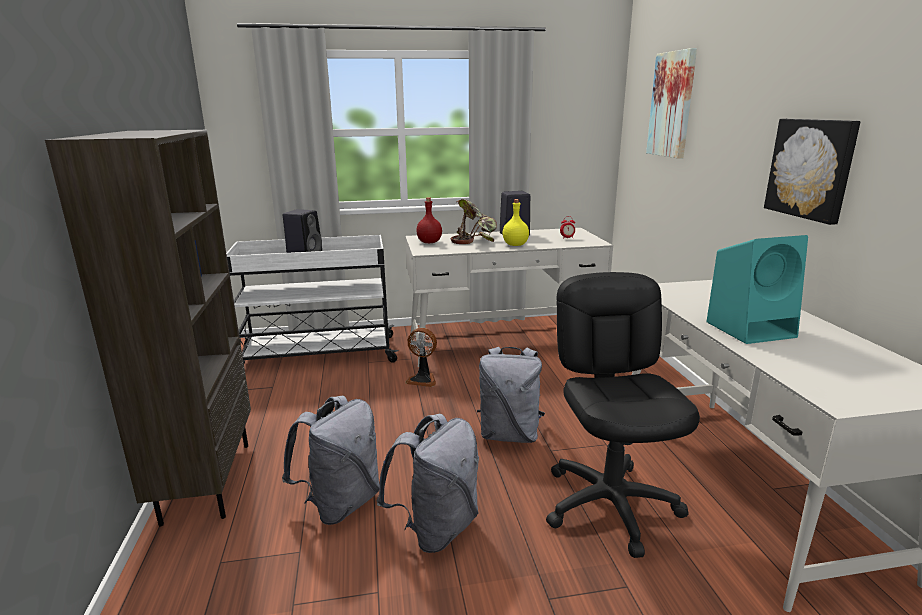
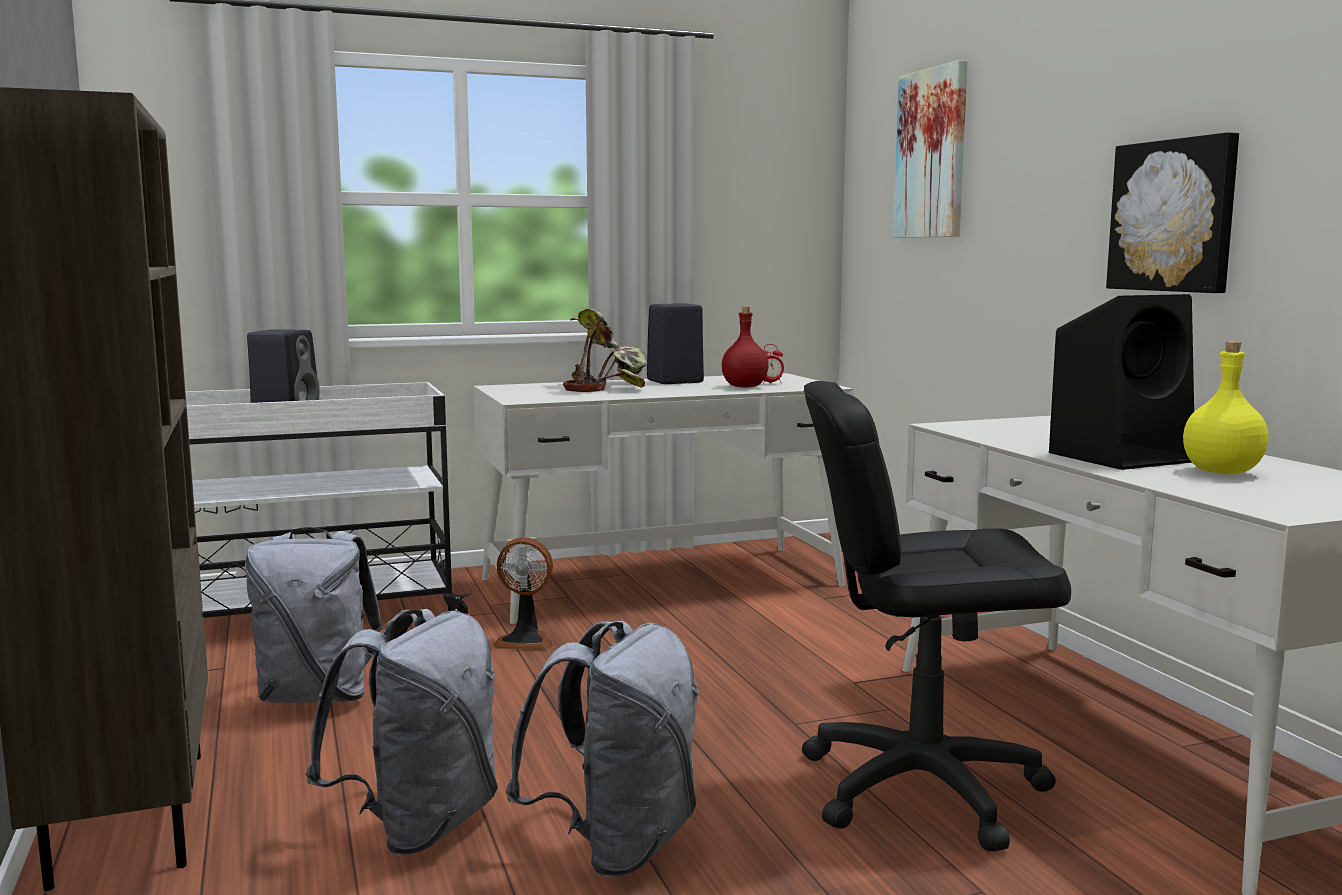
camera: 10 degrees left, 10 degrees down
(429, 242) = (524, 391): red bottle -> red bottle (744, 387)
(510, 434) = (713, 707): grey backpack -> grey backpack (319, 696)
(514, 245) = (682, 391): yellow bottle -> yellow bottle (1220, 472)
(610, 505) = (921, 788): black office chair -> black office chair turned 75 degrees counterclockwise
(751, 329) = (1122, 457): turquoise speaker -> black speaker

